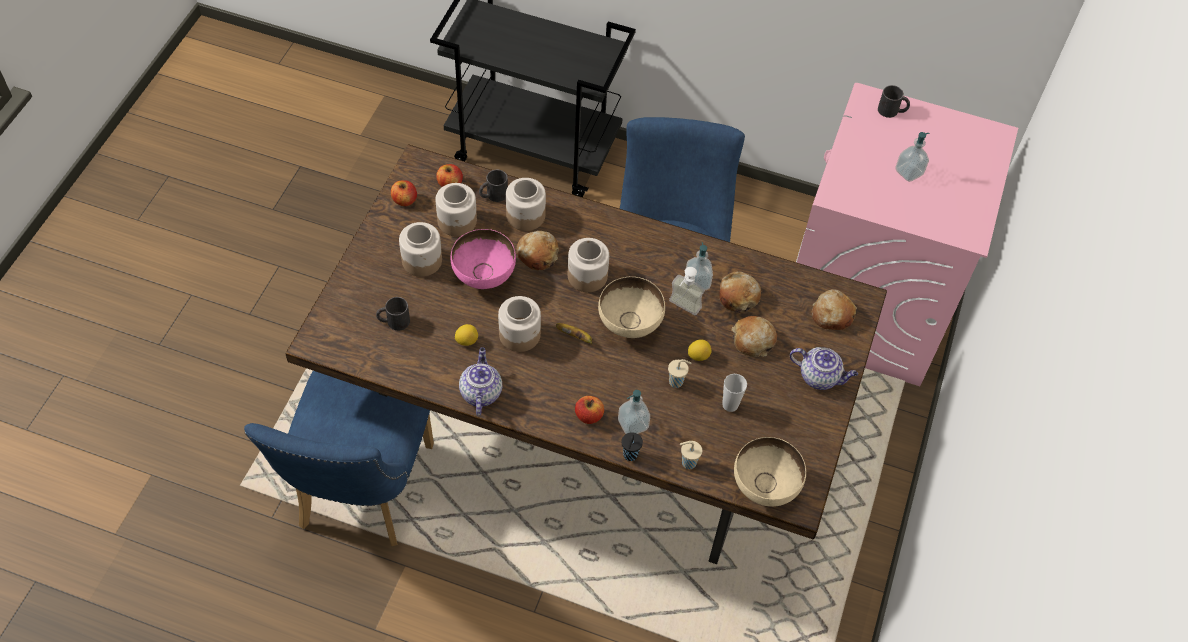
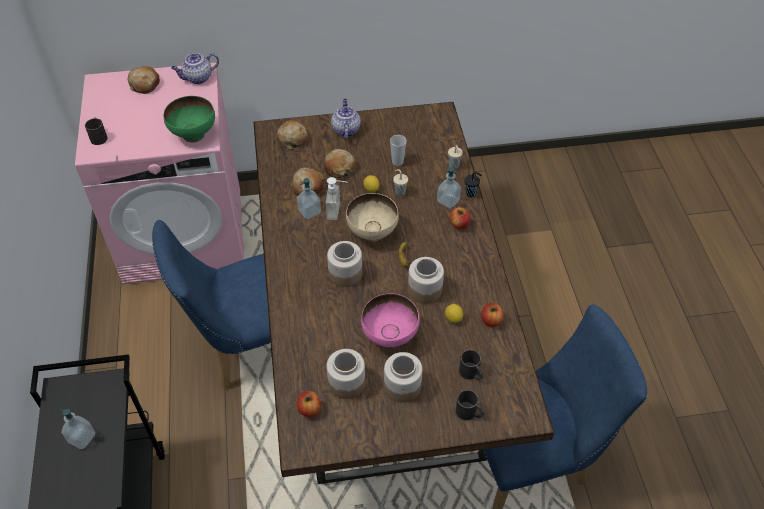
camera: 115 degrees left, 5 degrees down
(404, 200) = (348, 434): apple -> apple (491, 321)
(480, 392) = (488, 289): teapot -> teapot (197, 78)
(493, 195) = (303, 371): black mug -> black mug (469, 413)
(525, 215) = (311, 338): jar -> none
(538, 254) = (345, 312): bread -> bread (144, 84)
(765, 488) = (443, 128): beige bowl -> none
(852, 190) = (194, 134): none -> green bowl
(909, 172) = (159, 112): soap dispenser -> soap dispenser (82, 438)

